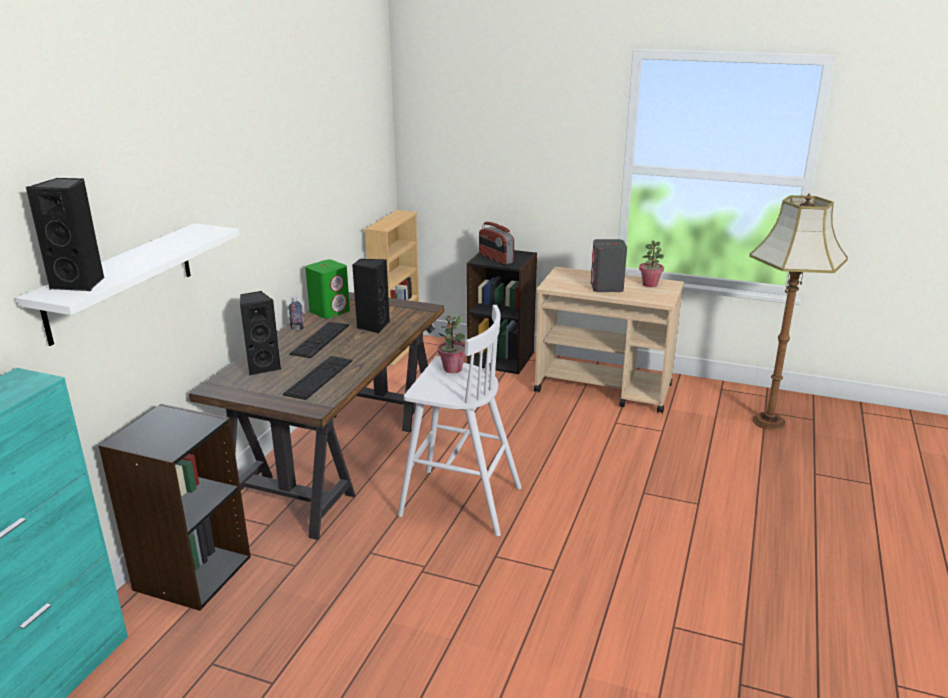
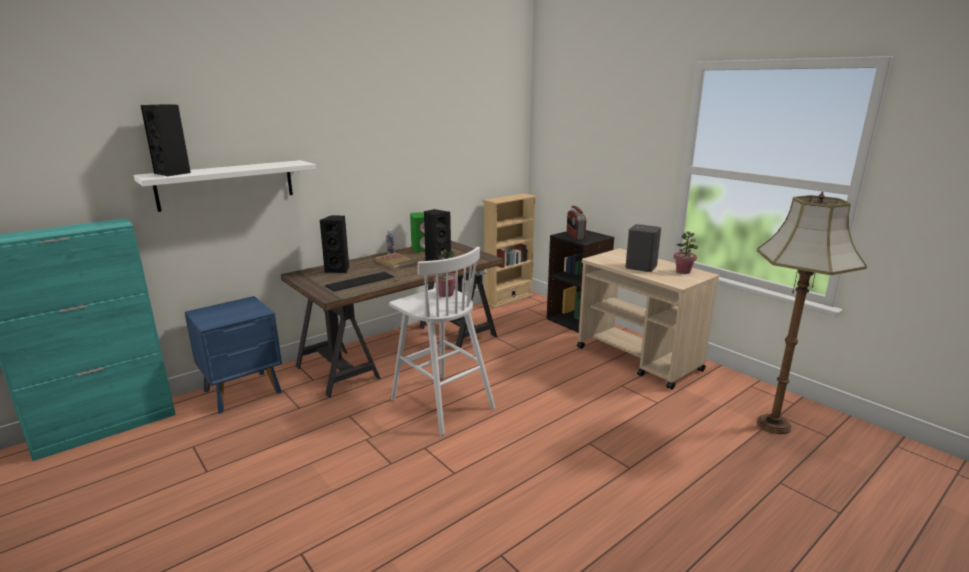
camera: 30 degrees right, 5 degrees down
(192, 573) = (244, 392): black bookcase -> blue nightstand
(320, 339) = (394, 262): keyboard -> book

